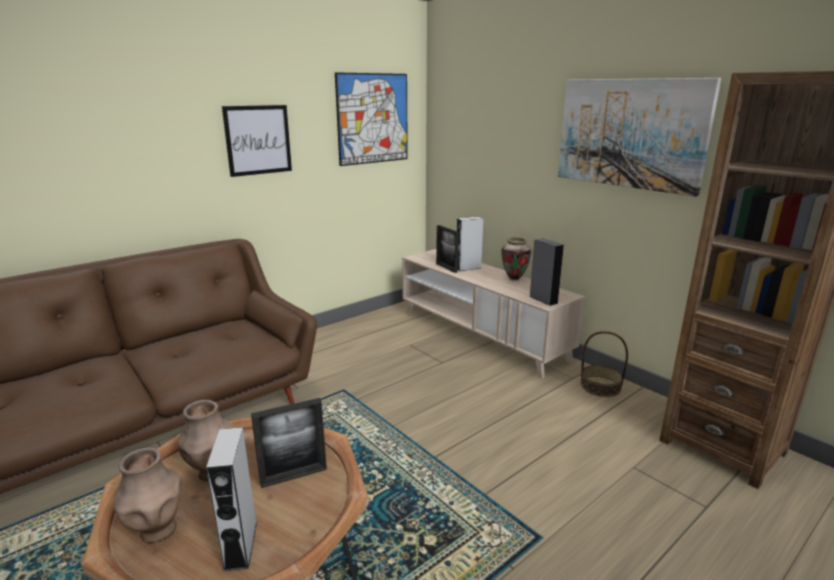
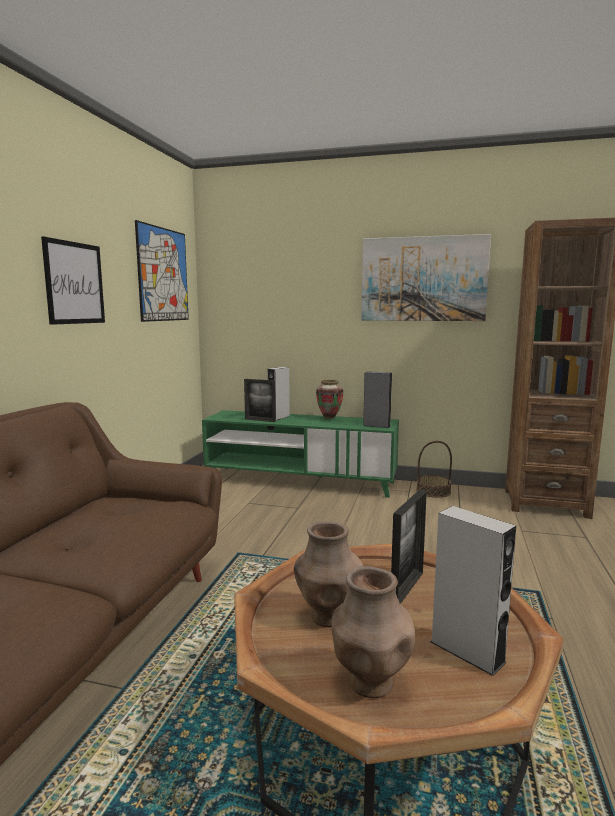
camera: 35 degrees left, 10 degrees down
(481, 335) = (300, 481): beige tv stand -> green tv stand

